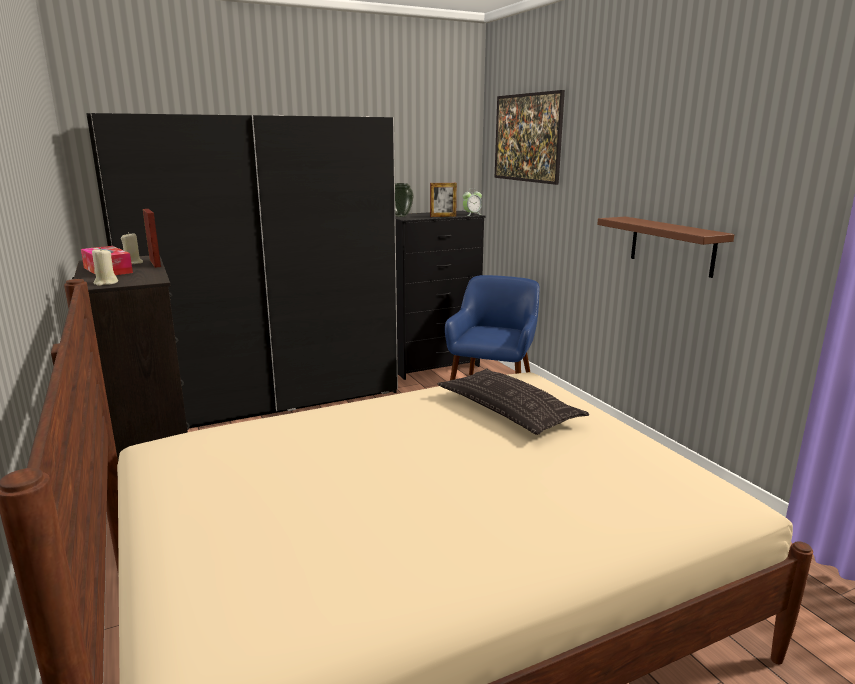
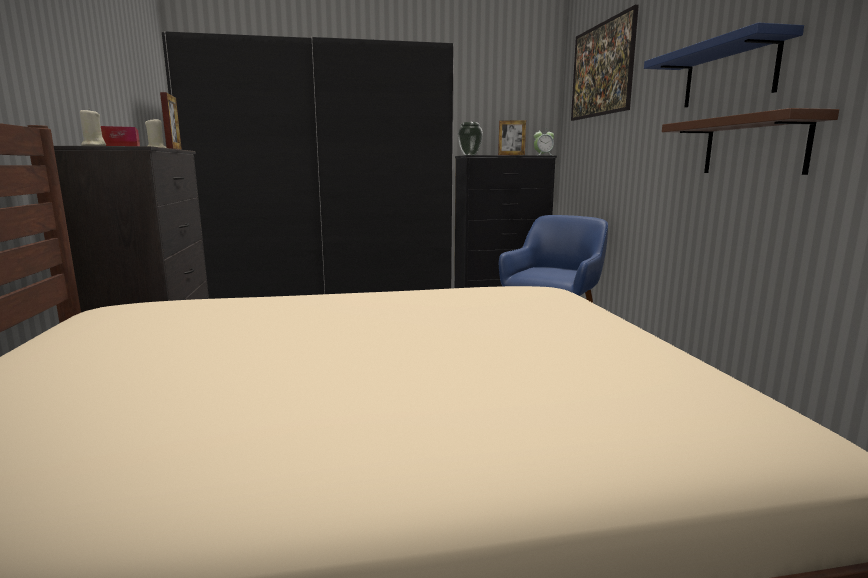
camera: 15 degrees right, 5 degrees down
(508, 410) = (499, 308): pillow -> none
(650, 181) = (729, 74): none -> blue shelf

